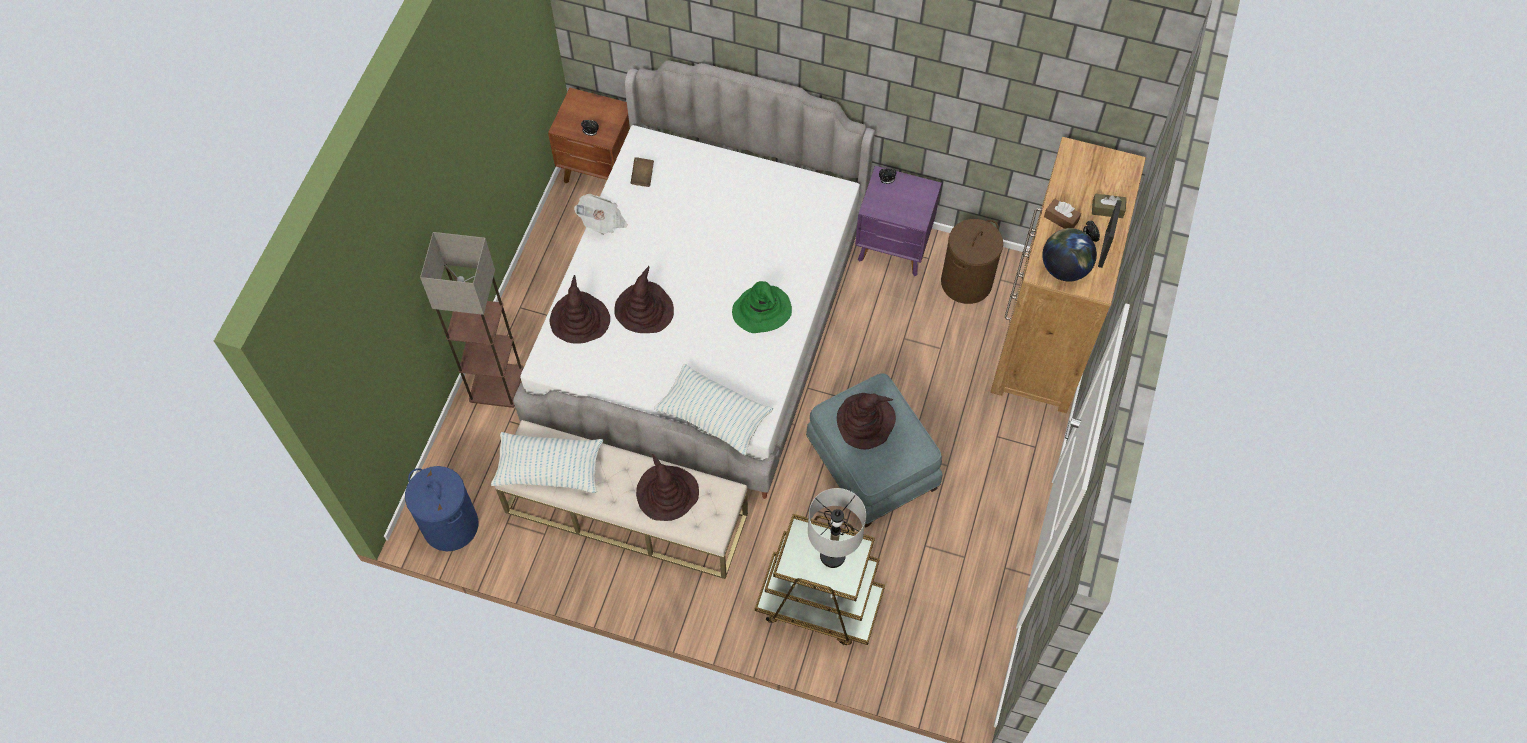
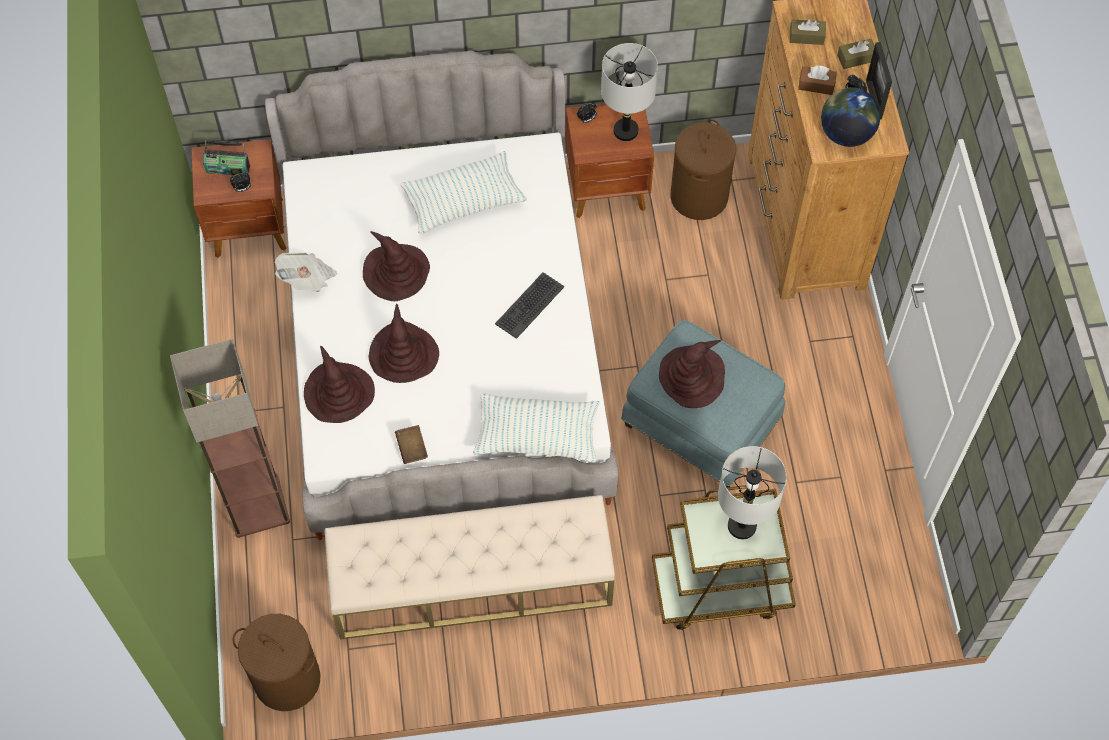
camera: 25 degrees left, 0 degrees up
(450, 525) = (286, 679): blue laundry basket -> brown laundry basket
(549, 468) = (385, 567): pillow -> pillow (464, 201)
(588, 113) = (228, 168): none -> radio
(642, 176) = (325, 213): brown book -> brown book (412, 448)
(667, 493) = (525, 539): brown hat -> brown hat (396, 272)
(762, 310) = (529, 305): green hat -> keyboard
(894, 248) = (608, 190): purple nightstand -> brown nightstand
(913, 202) = (625, 131): none -> grey table lamp
(1074, 176) = (806, 37): none -> brown tissue box

